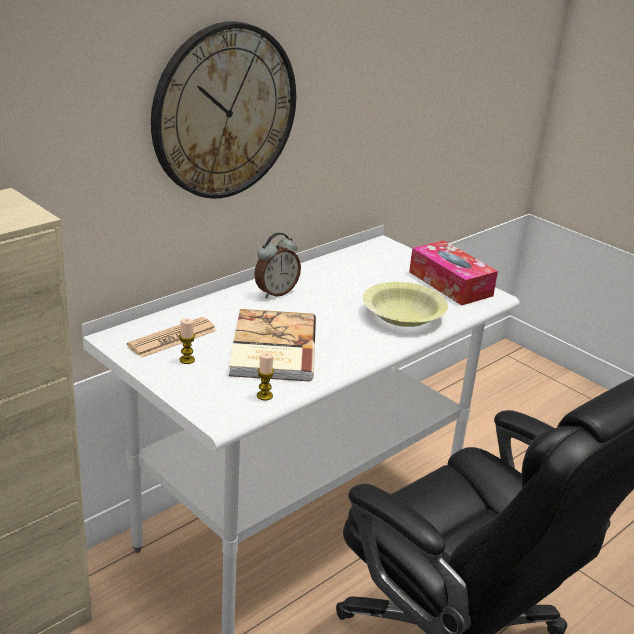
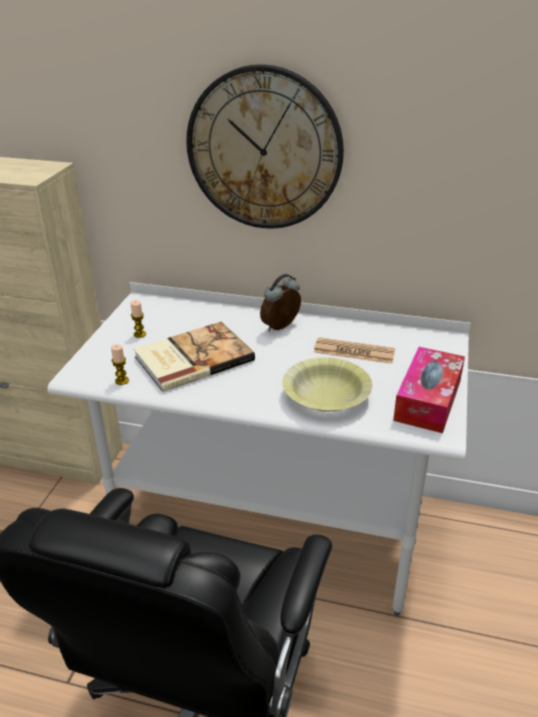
camera: 60 degrees right, 5 degrees up
(172, 338) = (162, 318): newspaper -> newspaper (354, 352)
(275, 292) = (281, 327): alarm clock -> alarm clock turned 120 degrees clockwise

